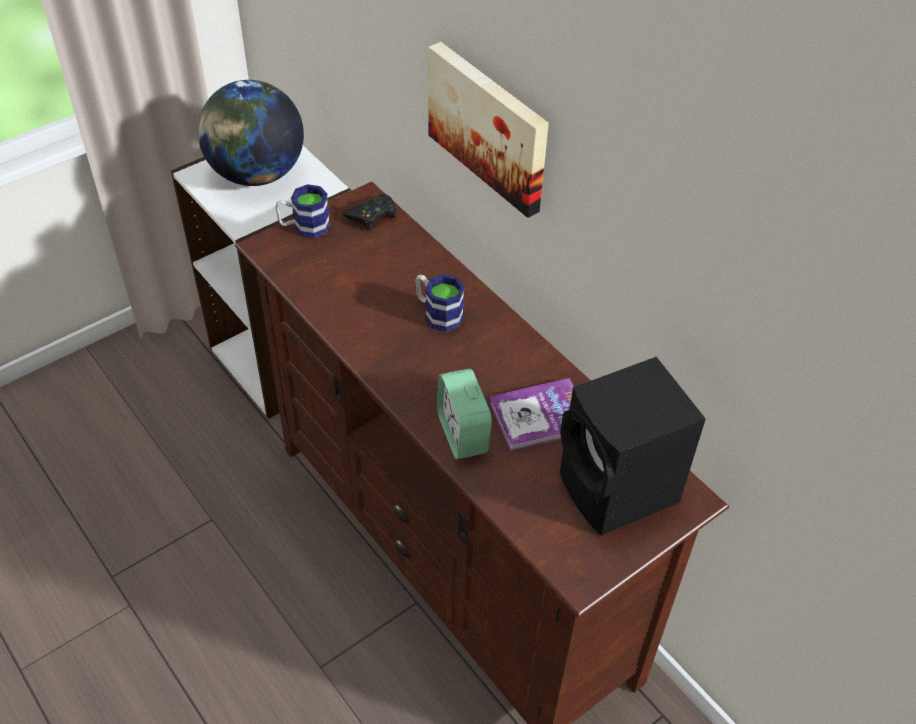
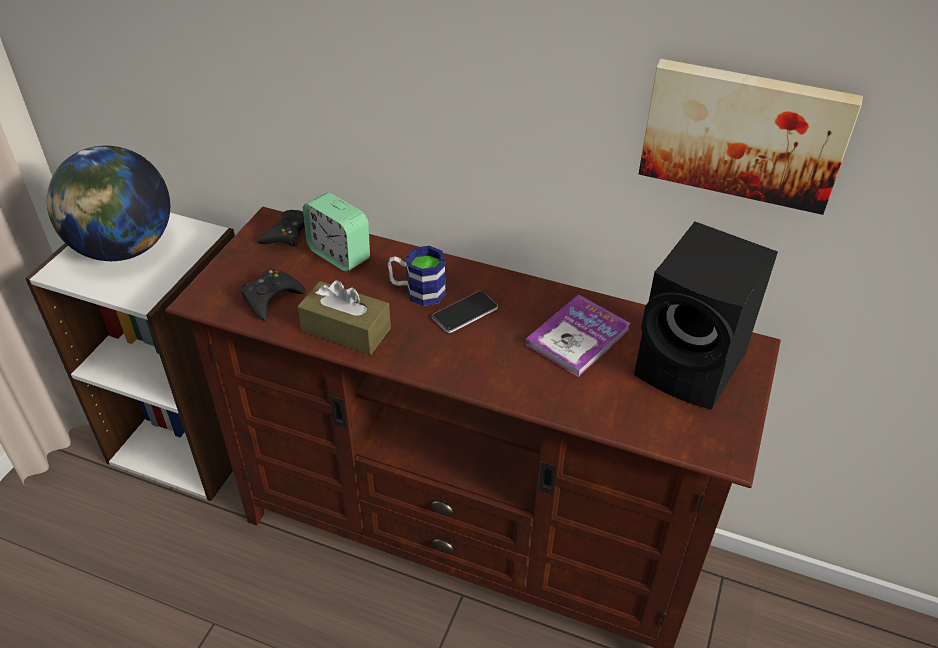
camera: 30 degrees left, 5 degrees down
(304, 227) = (227, 267): mug -> none
(318, 268) = (271, 298): none -> black game controller
(355, 322) = (346, 330): none -> brown tissue box
(461, 350) = (465, 313): none -> phone
(462, 433) = (525, 381): alarm clock -> alarm clock (339, 255)
(490, 126) = (419, 80): picture -> picture (744, 133)

